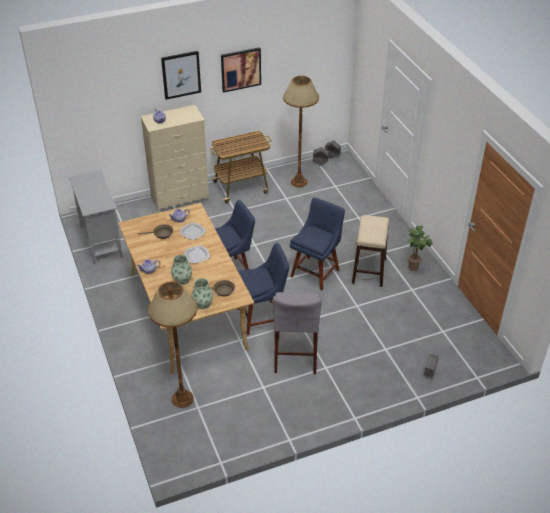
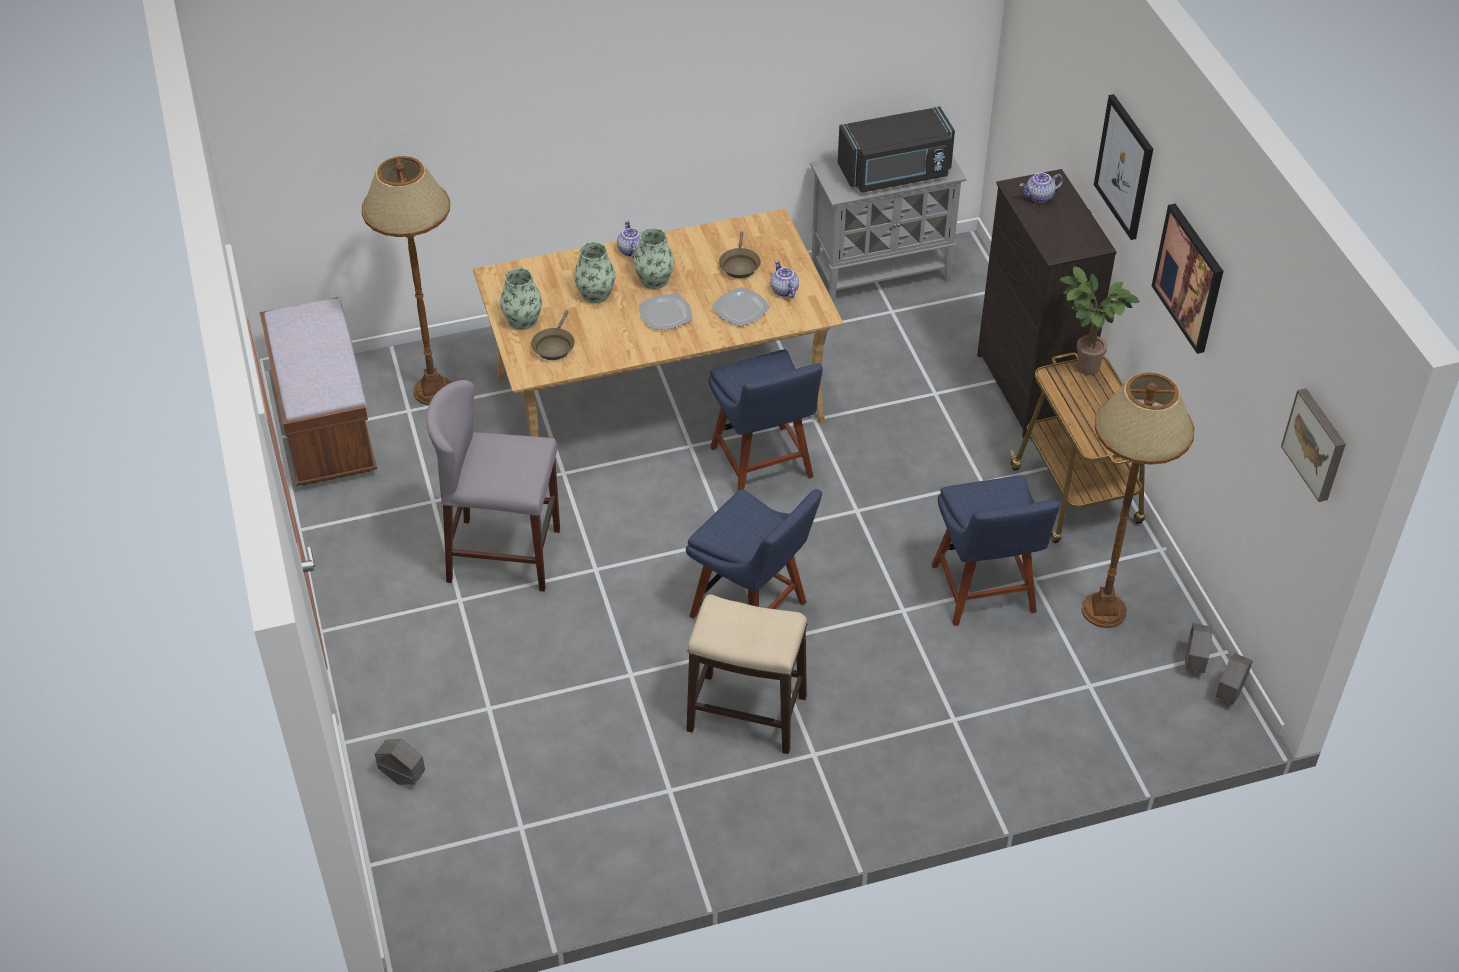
camera: 95 degrees right, 5 degrees up
(95, 189) = (895, 174): none -> black microwave
(171, 261) = (654, 279): none -> vase
(180, 198) = (1028, 390): beige dresser -> black dresser
(213, 442) = (325, 428): none -> brown bench
(262, 317) = (622, 510): blue chair -> blue chair (985, 593)
(330, 46) = (1317, 444): none -> picture
(414, 268) = (745, 808): potted plant -> potted plant (1084, 368)

